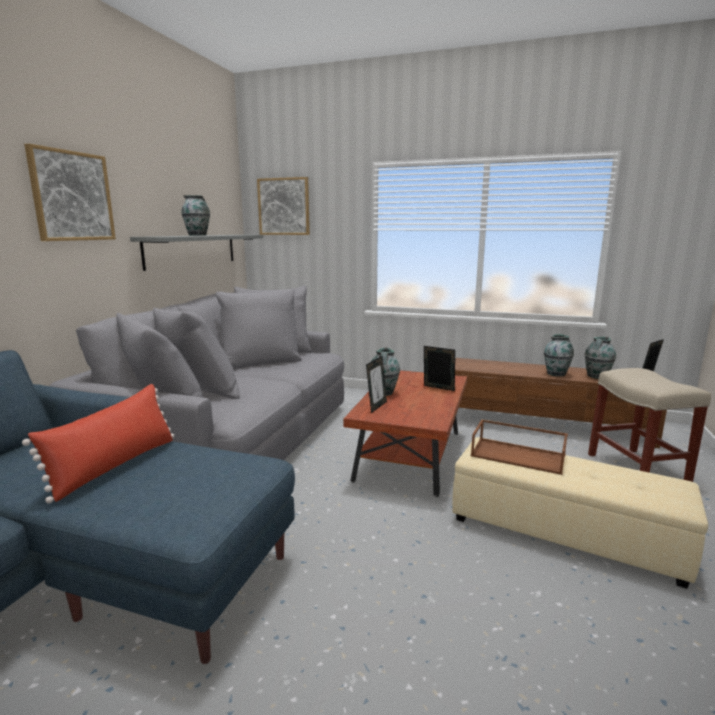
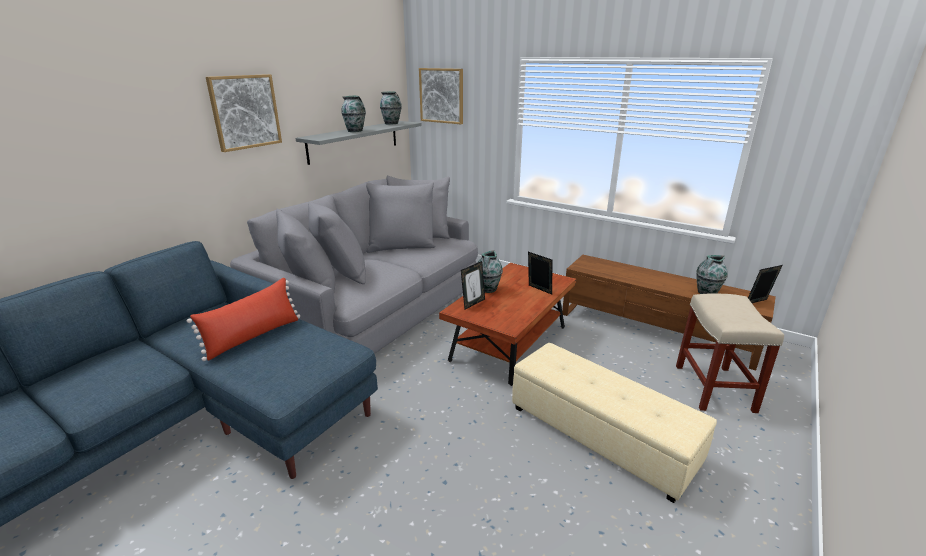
camera: 15 degrees right, 10 degrees up
(519, 455) = (570, 367): brown tray -> none
(556, 374) = (667, 285): vase -> vase (392, 123)

